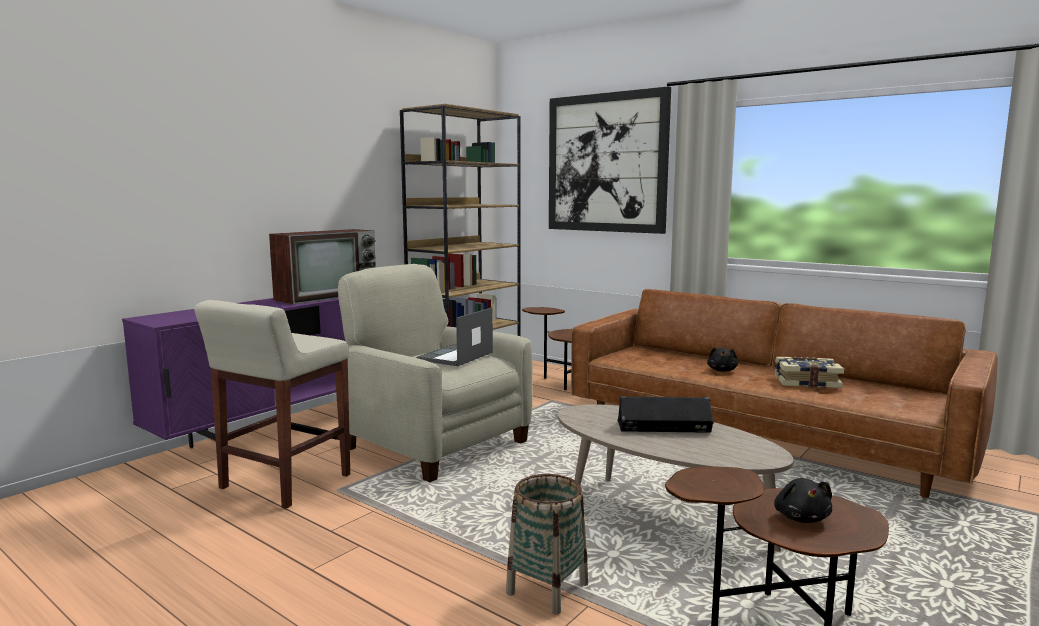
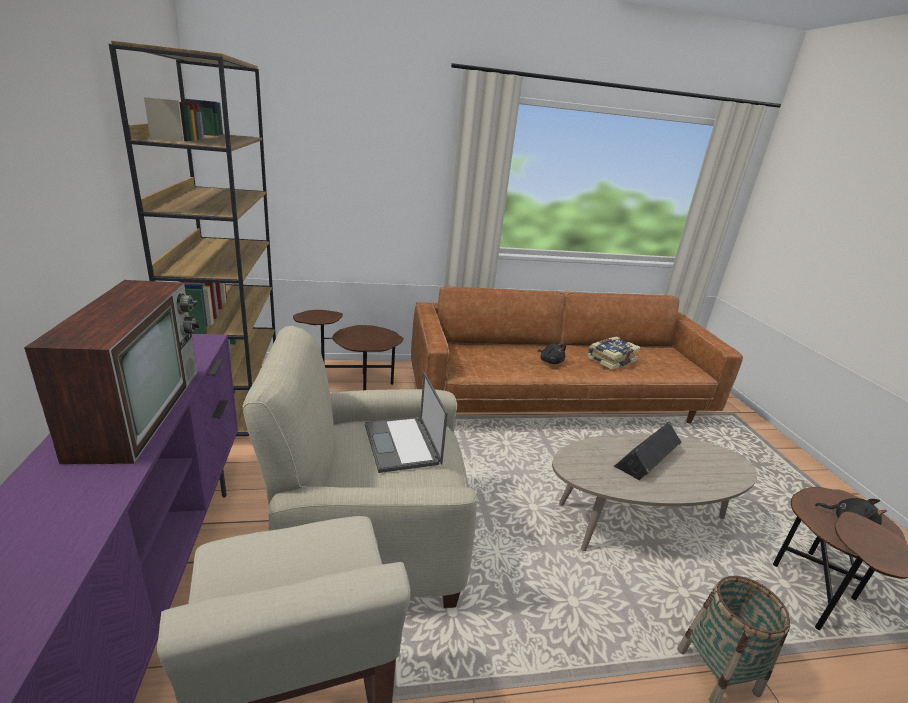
camera: 50 degrees left, 15 degrees up
(606, 163) = (364, 143): picture -> none

